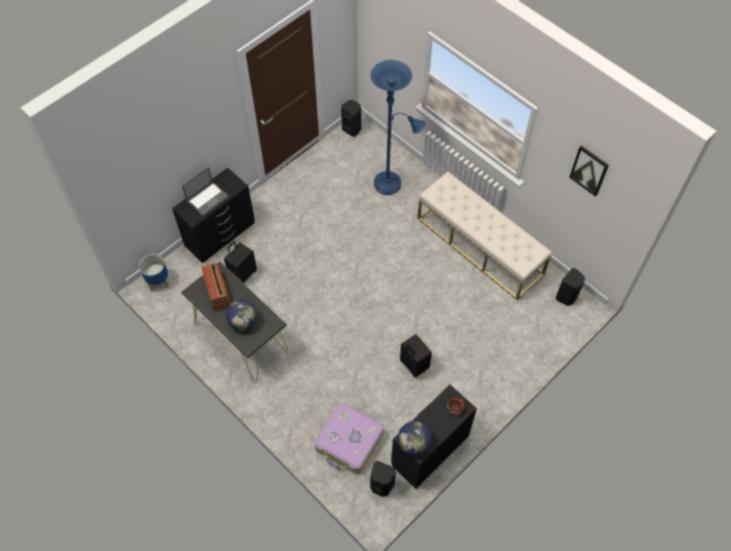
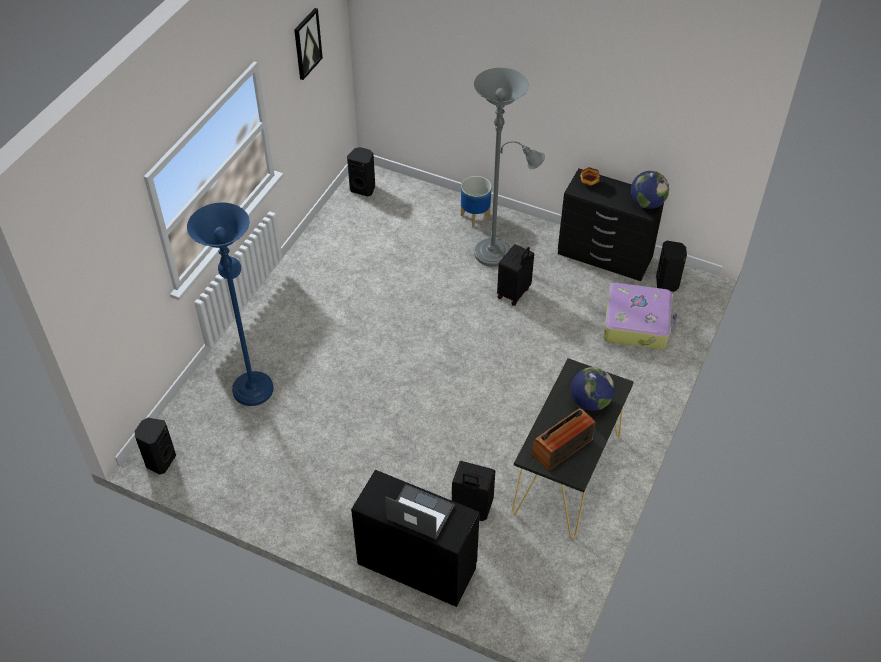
camera: 110 degrees left, 10 degrees down
(158, 281) = (532, 615): planter -> planter (474, 217)
(460, 369) = (497, 253): none -> grey floor lamp
(480, 246) = (322, 273): beige bench -> none

